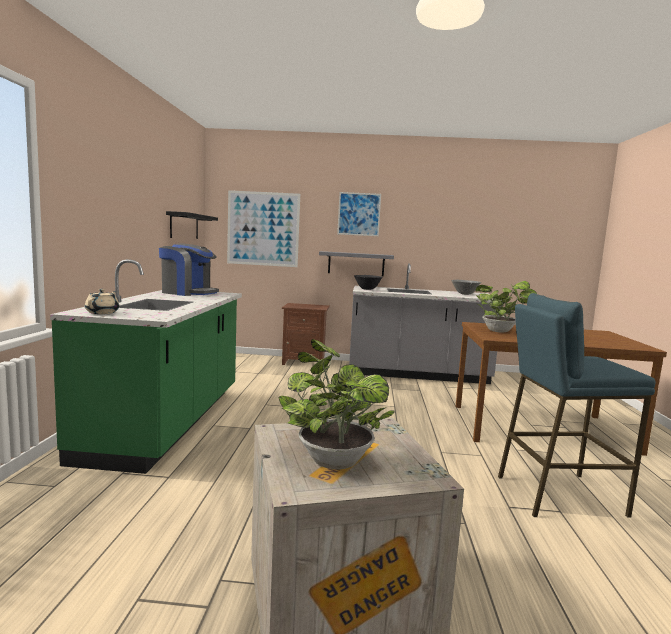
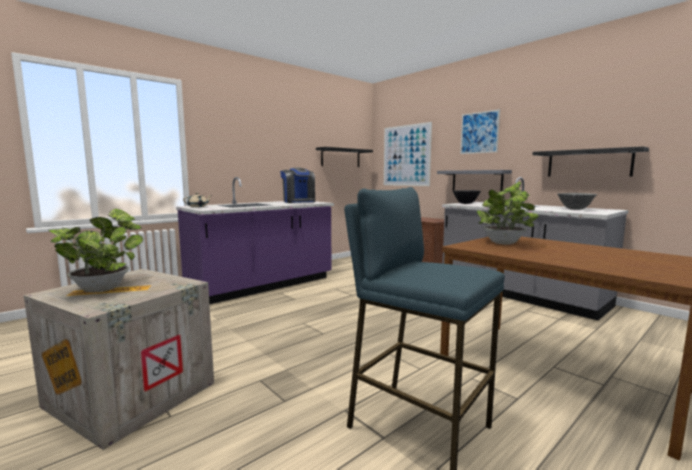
camera: 45 degrees right, 0 degrees up
(167, 422) = (262, 286): green counter -> purple counter
(458, 254) = (588, 163): none -> black shelf

